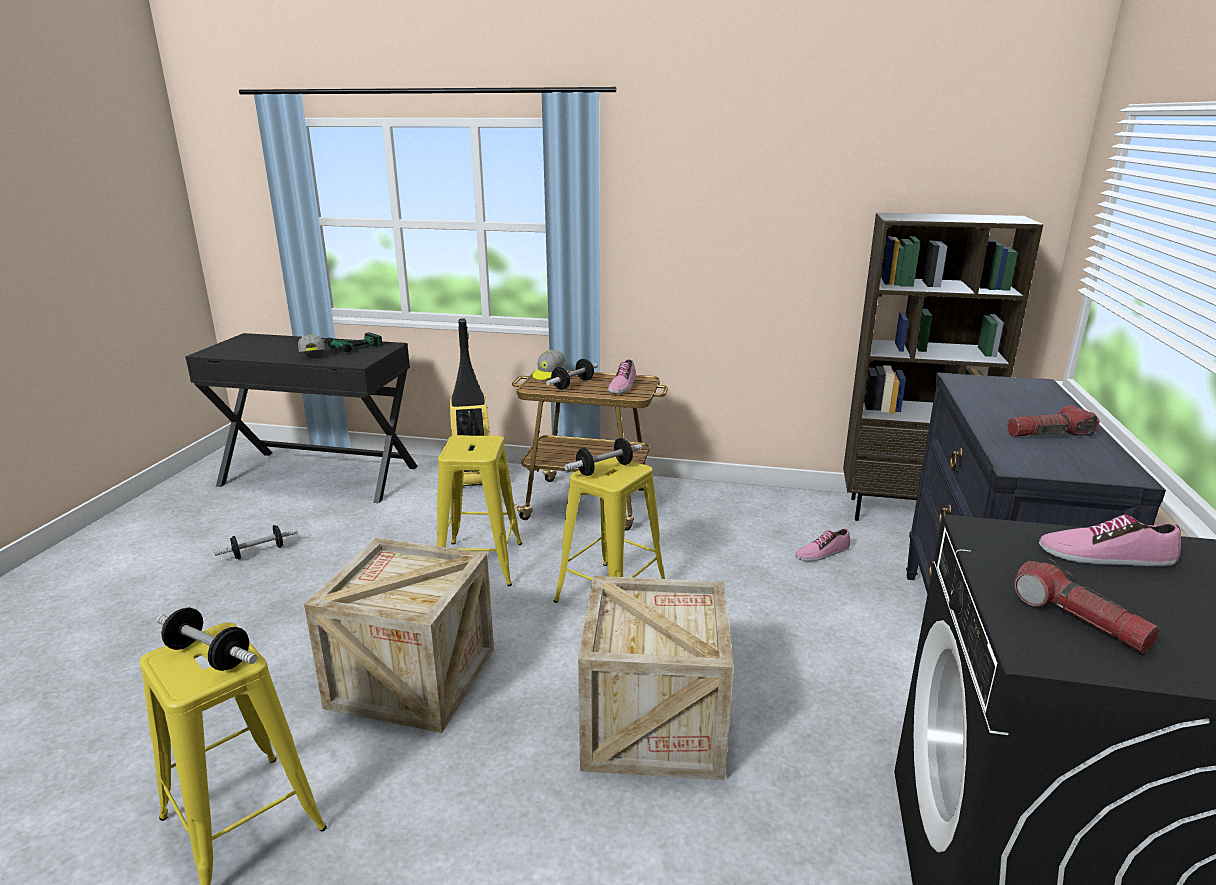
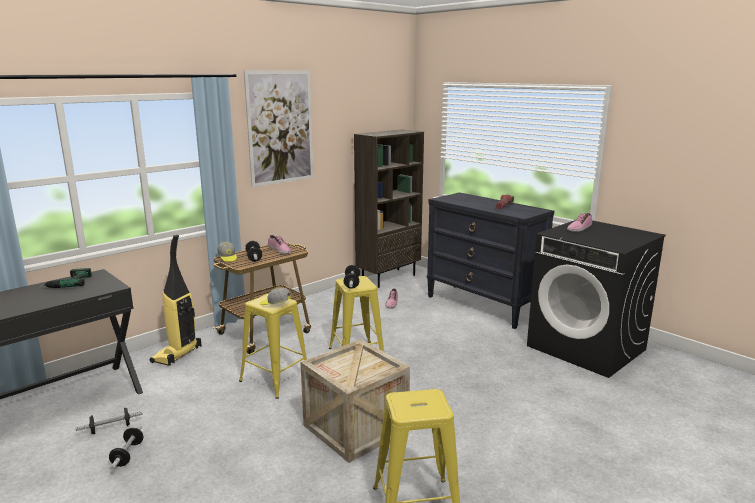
camera: 55 degrees left, 5 degrees down
(209, 655) = (417, 401): dumbbell -> dumbbell (111, 428)
(312, 355) = (58, 296): cap -> cap (275, 304)
(654, 724) = (457, 378): crate -> none
(709, 185) = (280, 127): none -> picture
(1078, 620) = (608, 240): flashlight -> none

